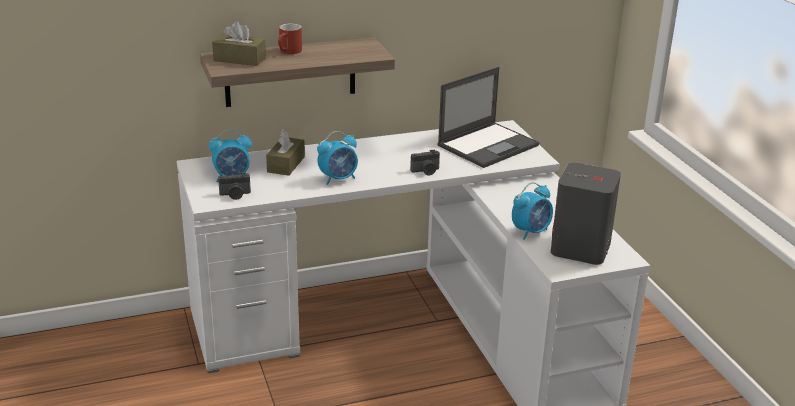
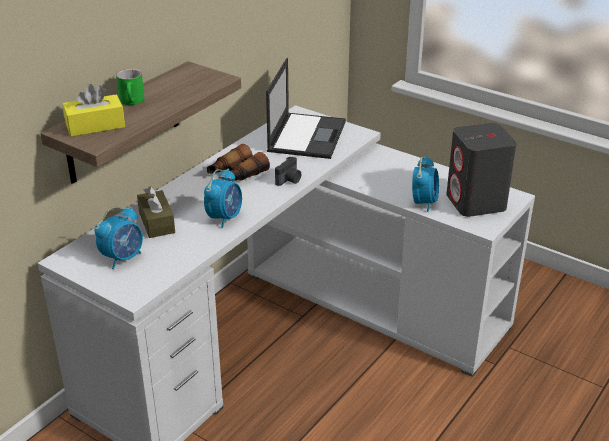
camera: 35 degrees left, 5 degrees up
(235, 195) = (150, 275): camera -> none
(239, 59) = (95, 126): brown tissue box -> yellow tissue box
(289, 52) = (132, 102): red mug -> green mug
(389, 153) = (236, 174): none -> binoculars

